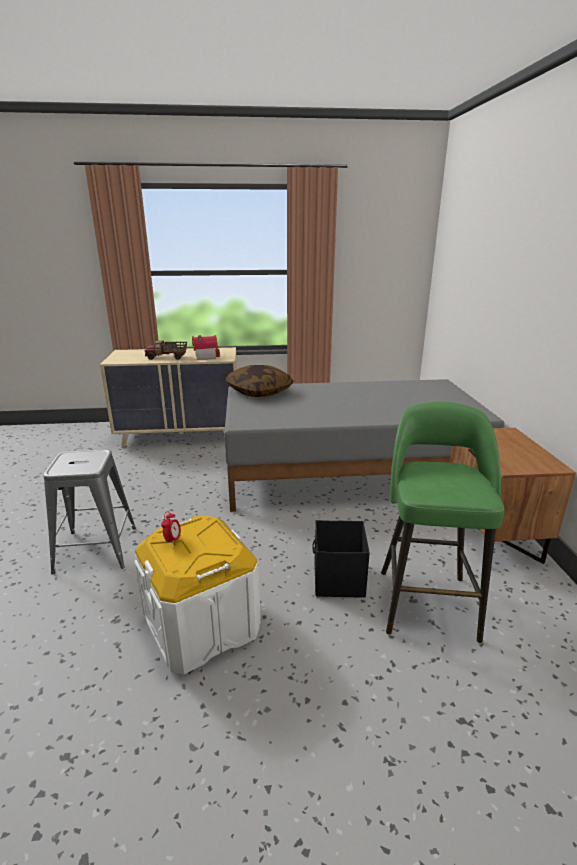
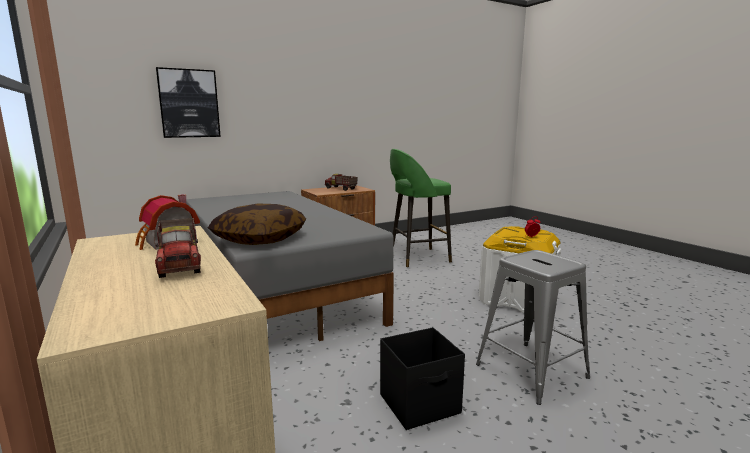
camera: 115 degrees left, 10 degrees down
(338, 580) = (428, 275): black storage box -> black storage box (420, 404)
(475, 283) = (189, 103): none -> picture
(517, 451) = (341, 189): none -> toy truck

